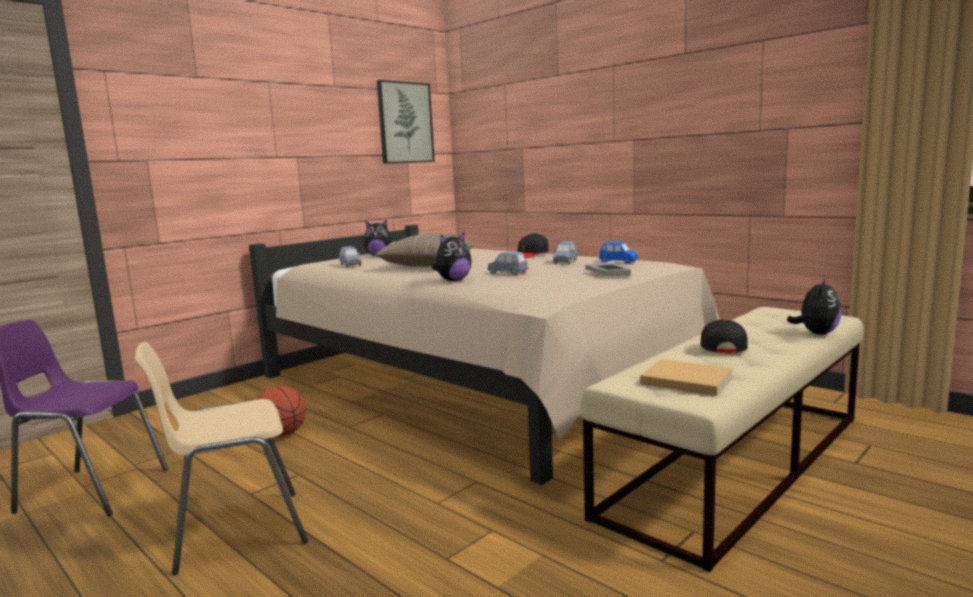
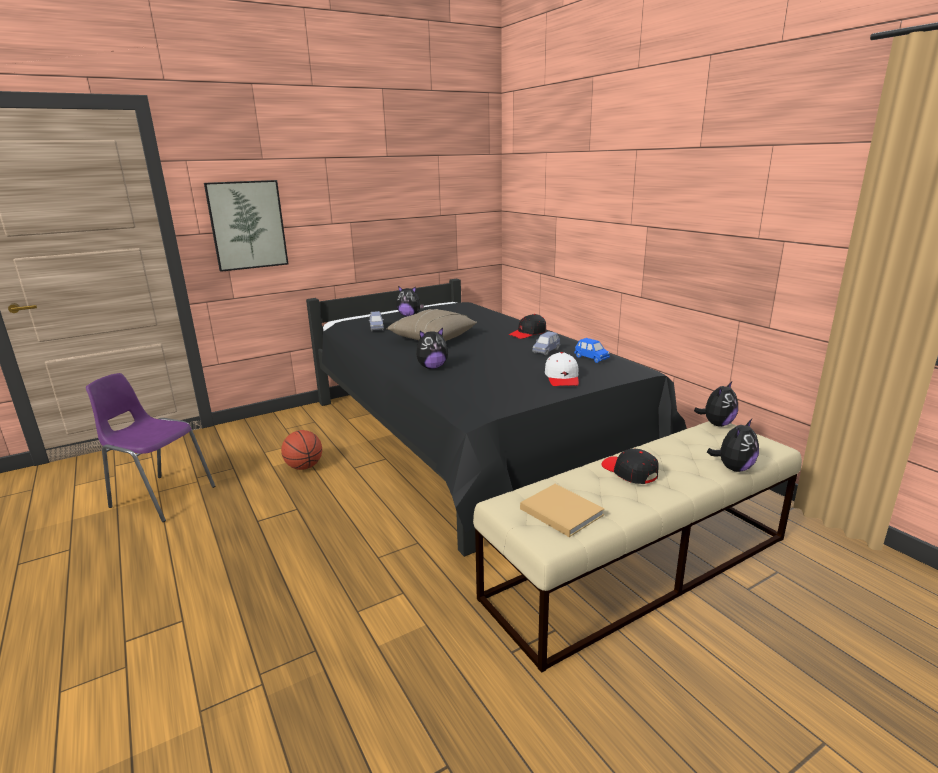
camera: 15 degrees right, 10 degrees up
(235, 532) = (233, 554): beige chair -> none
(405, 123) = (454, 185): picture -> picture (247, 225)
(472, 388) = (468, 442): beige bed -> black bed
(508, 273) = (483, 363): blue toy car -> none
(607, 273) = (562, 378): book -> white cap
(722, 346) = (629, 472): black cap -> black cap turned 60 degrees counterclockwise
(765, 309) = (716, 424): none -> plush toy

